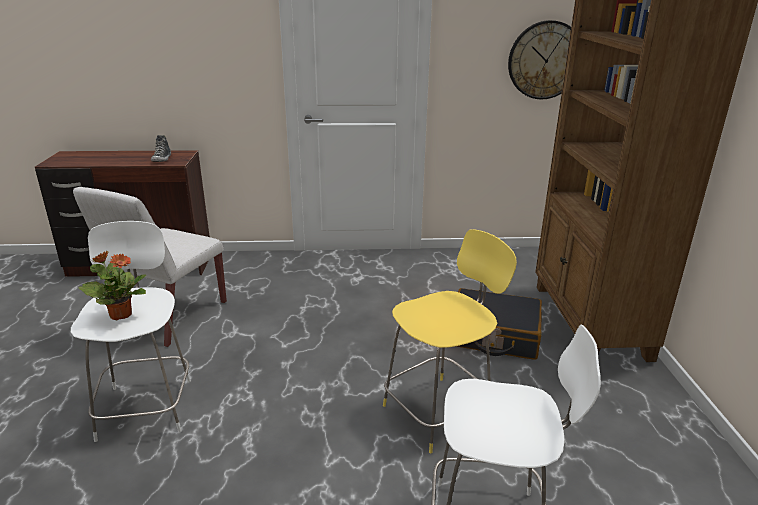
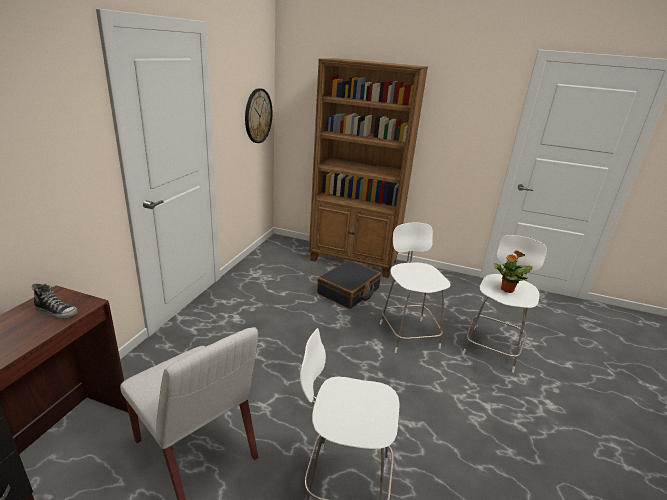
camera: 70 degrees left, 0 degrees up
(120, 314) = (360, 411): potted plant -> potted plant (506, 290)
(440, 411) = (408, 334): yellow stool -> white stool

